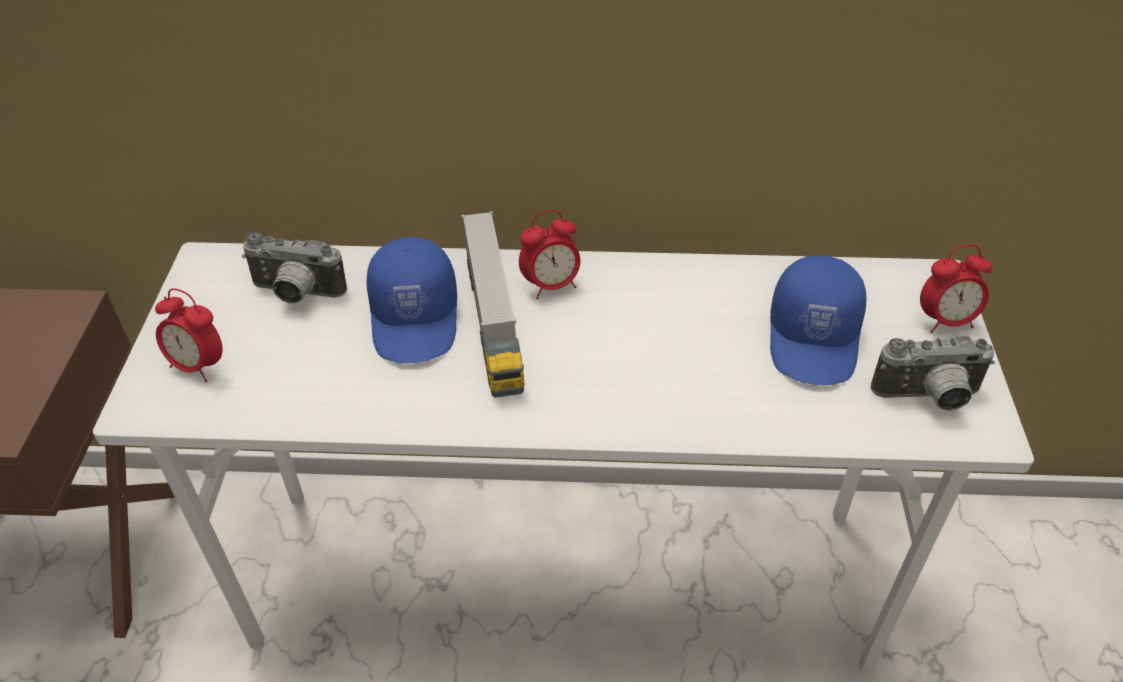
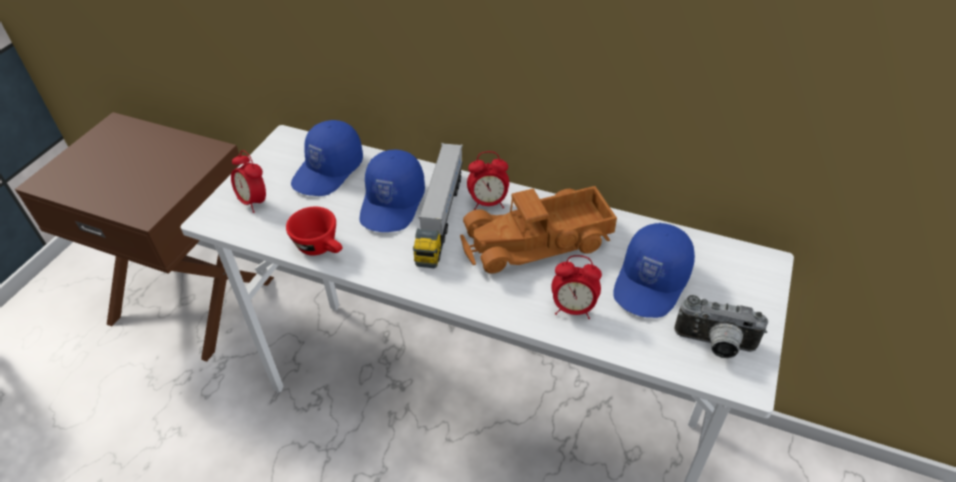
camera: 20 degrees right, 0 degrees up
(296, 294) = (329, 171): camera -> blue cap
(340, 407) = (322, 248): none -> red cup
(645, 323) = (538, 242): none -> toy truck
(945, 321) = (756, 295): alarm clock -> alarm clock (573, 308)

